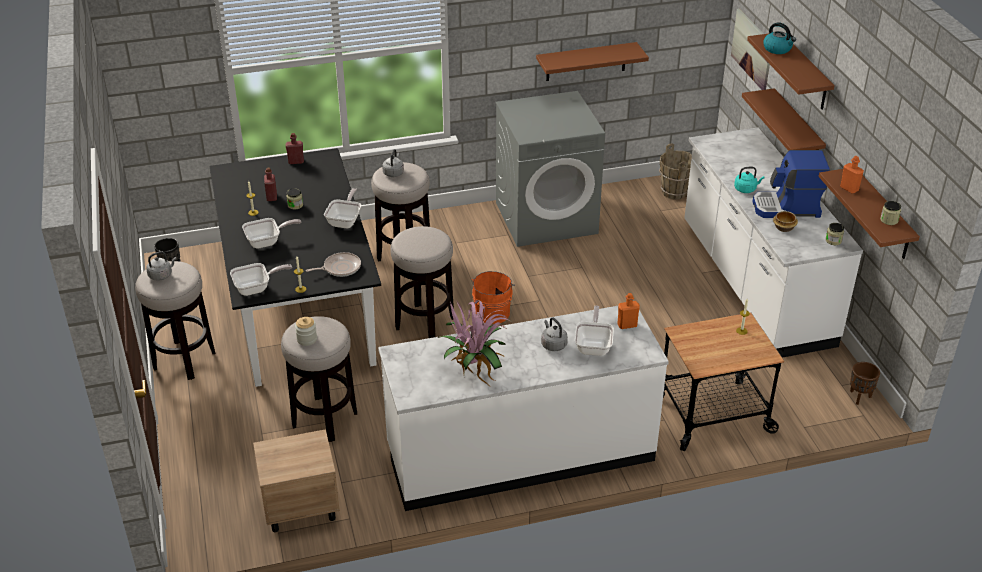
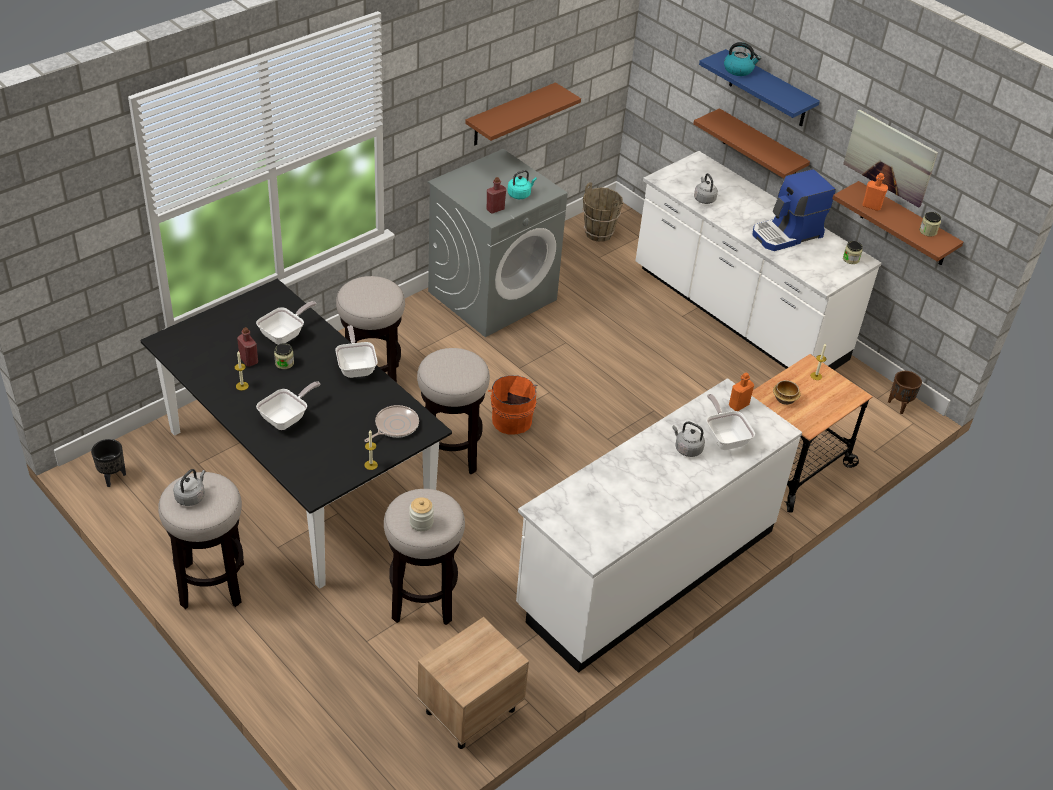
camera: 30 degrees left, 5 degrees up
(256, 288) = (320, 479): frying pan -> frying pan (285, 335)
(296, 161) = (242, 308): red bottle -> red bottle (495, 209)
(393, 173) = (362, 293): grey kettle -> grey kettle (704, 199)
(474, 368) = (633, 501): potted plant -> none
(746, 189) = (737, 223): turquoise kettle -> turquoise kettle (520, 194)
(752, 49) = (677, 69): picture -> picture (890, 157)
(784, 228) = (800, 257): bowl -> bowl (785, 399)
(804, 72) = (768, 89): brown shelf -> blue shelf

